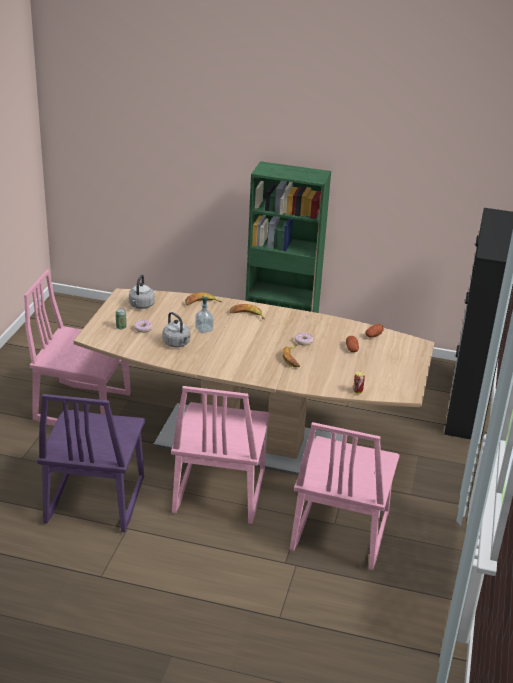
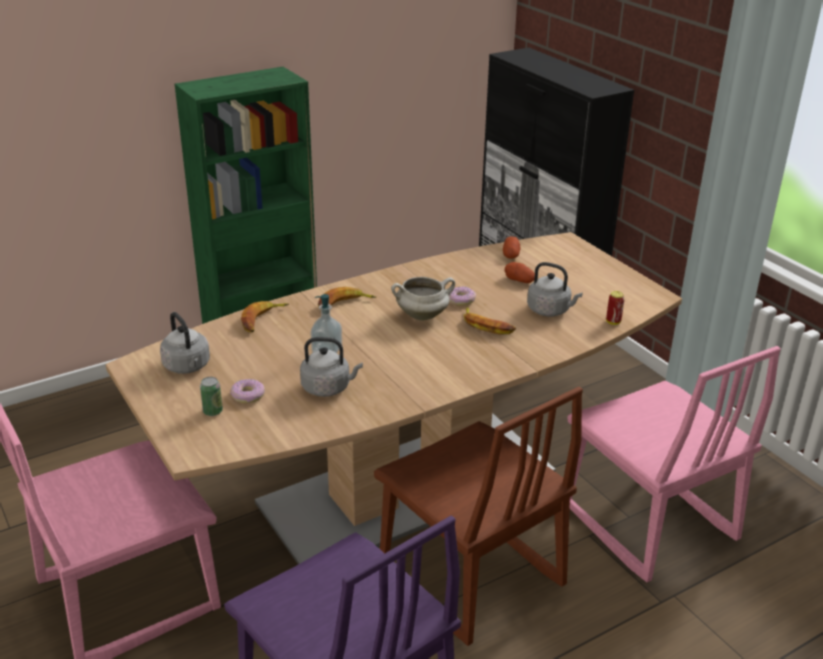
camera: 45 degrees left, 0 degrees up
(218, 492) = (469, 575): pink chair -> brown chair
(272, 338) = (422, 315): none -> white cooking pot
(337, 369) = (550, 310): none -> grey kettle

